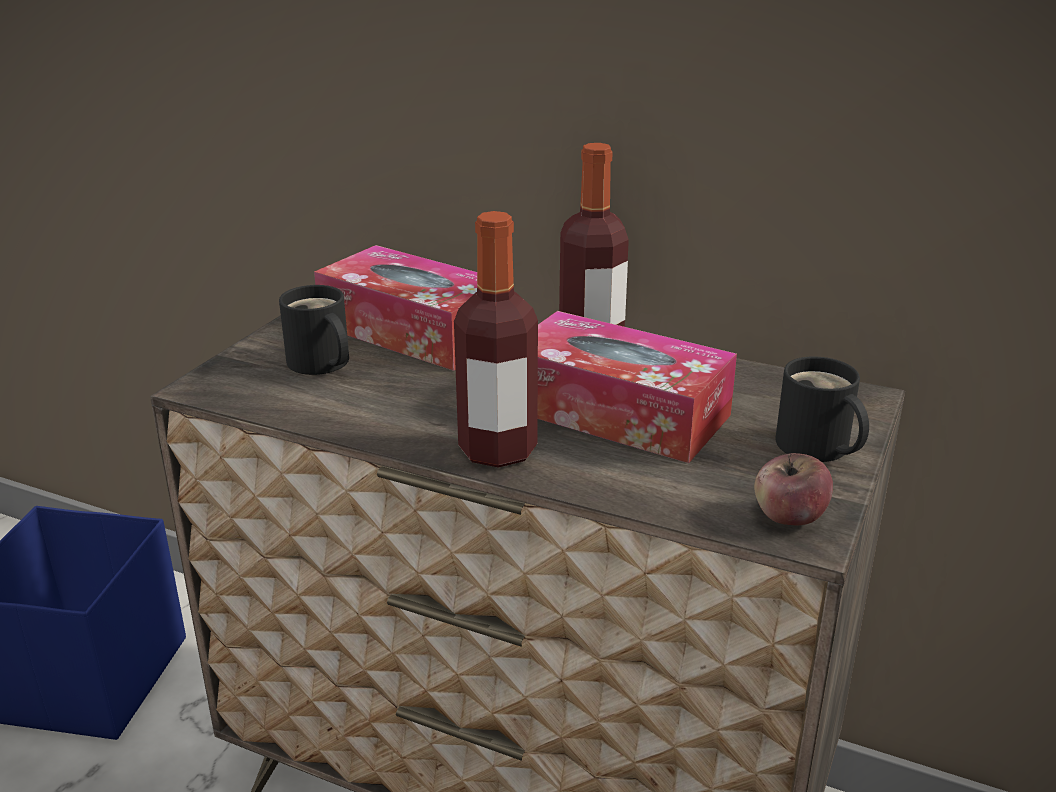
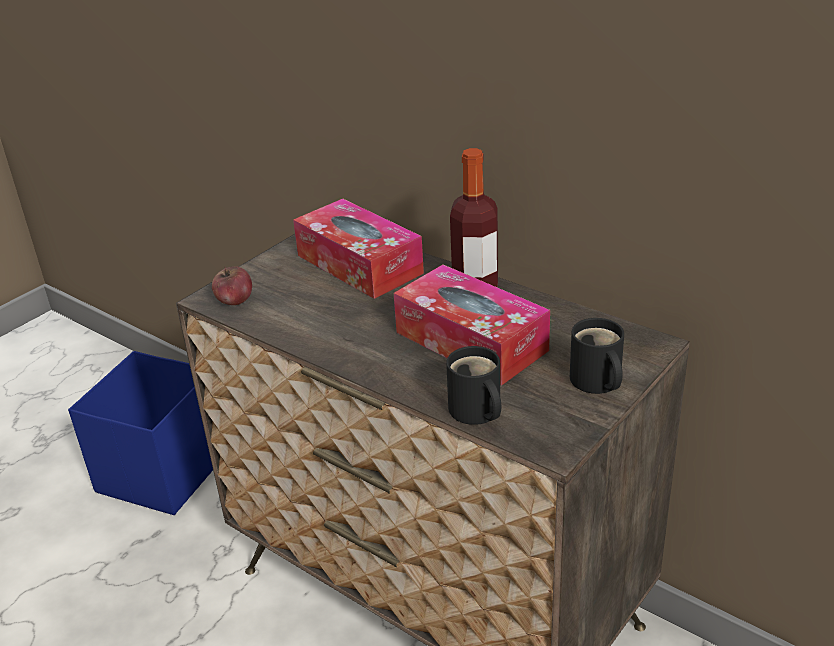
camera: 15 degrees right, 5 degrees up
(319, 364) = (288, 286): black mug -> black mug (475, 412)
(497, 450) = (379, 363): bottle -> none
(789, 517) = (549, 432): apple -> apple (234, 301)

